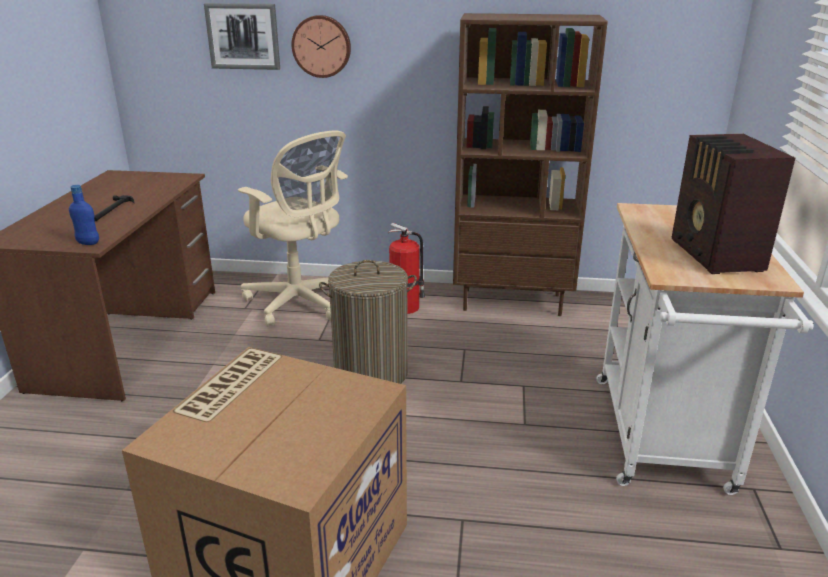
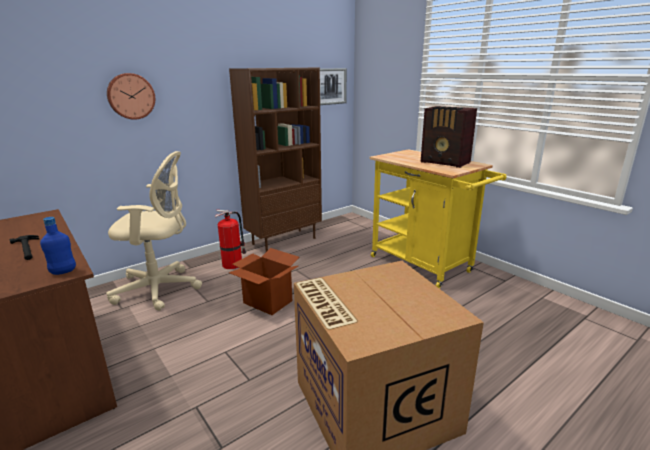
camera: 45 degrees left, 5 degrees down
(243, 36) = (59, 92): picture -> picture (330, 86)
(371, 373) = (267, 302): laundry basket -> cardboard box
(663, 441) = (425, 266): white cart -> yellow cart

